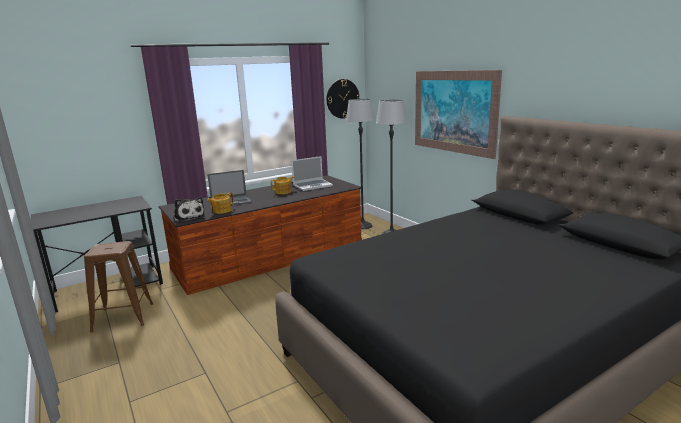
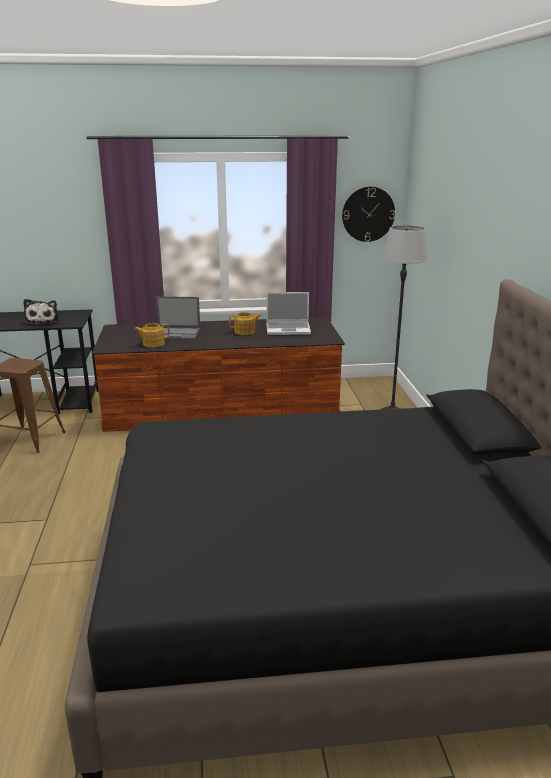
camera: 25 degrees right, 5 degrees up
(189, 217) = (114, 345): plush toy -> plush toy (43, 321)
(363, 226) = (367, 393): floor lamp -> none
(453, 112) = (474, 258): picture -> none

